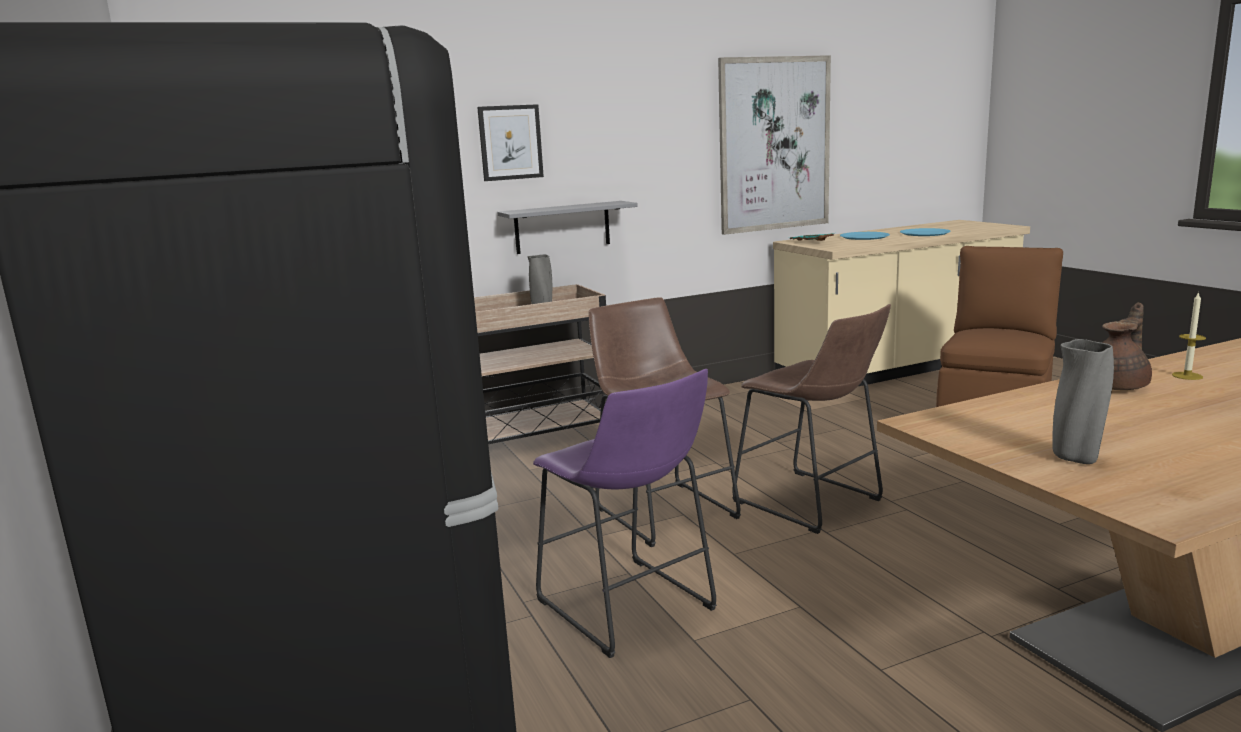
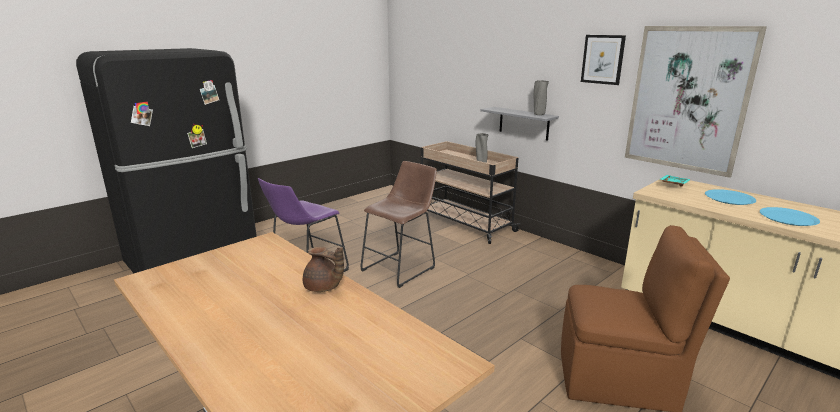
camera: 70 degrees right, 5 degrees up
(510, 142) = (505, 70): picture -> picture (602, 59)
(813, 503) = (426, 307): brown stool -> none
(1075, 458) = (207, 268): grey vase -> grey vase (538, 114)
(1187, 376) = (348, 312): candle -> none

